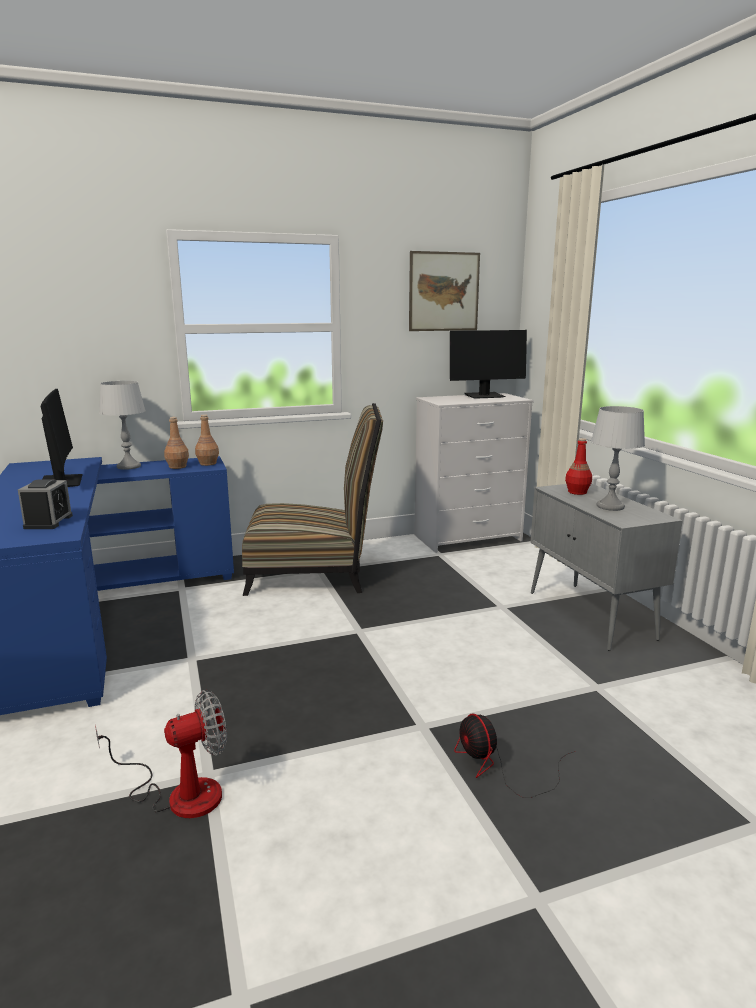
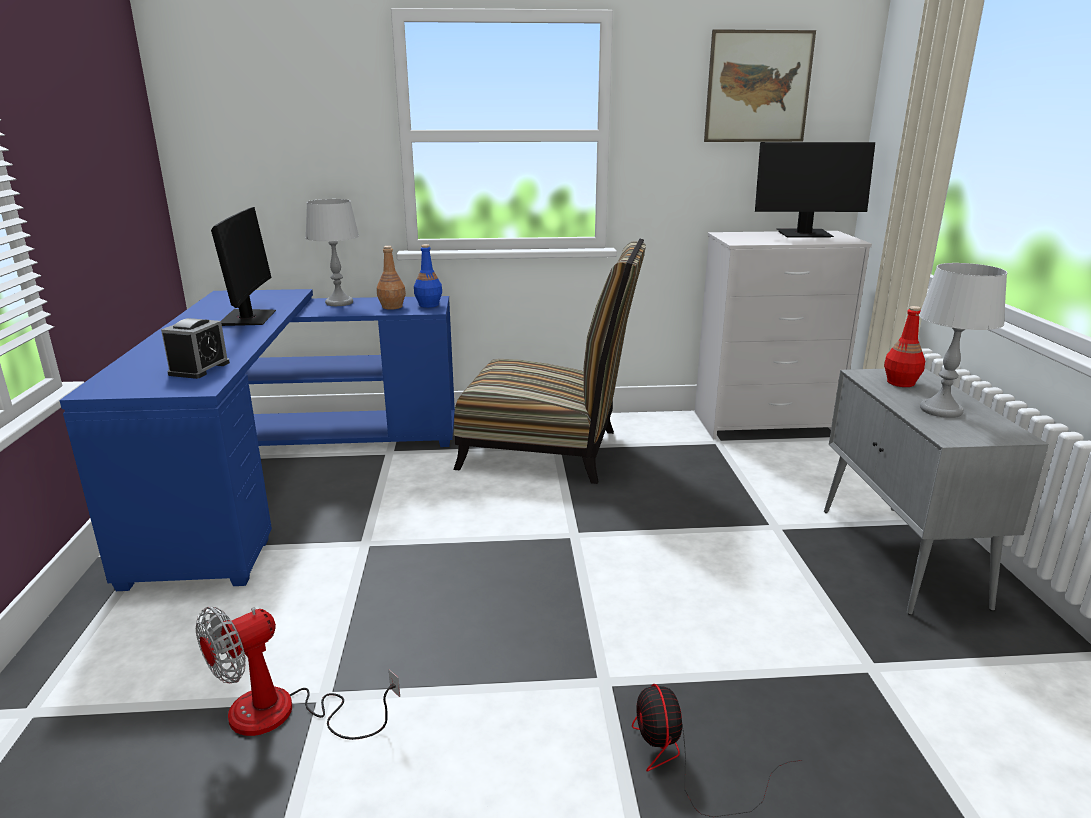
camera: 15 degrees right, 5 degrees up
(179, 793) = (283, 715): fan -> fan turned 150 degrees clockwise
(207, 463) = (428, 305): brown bottle -> blue bottle

